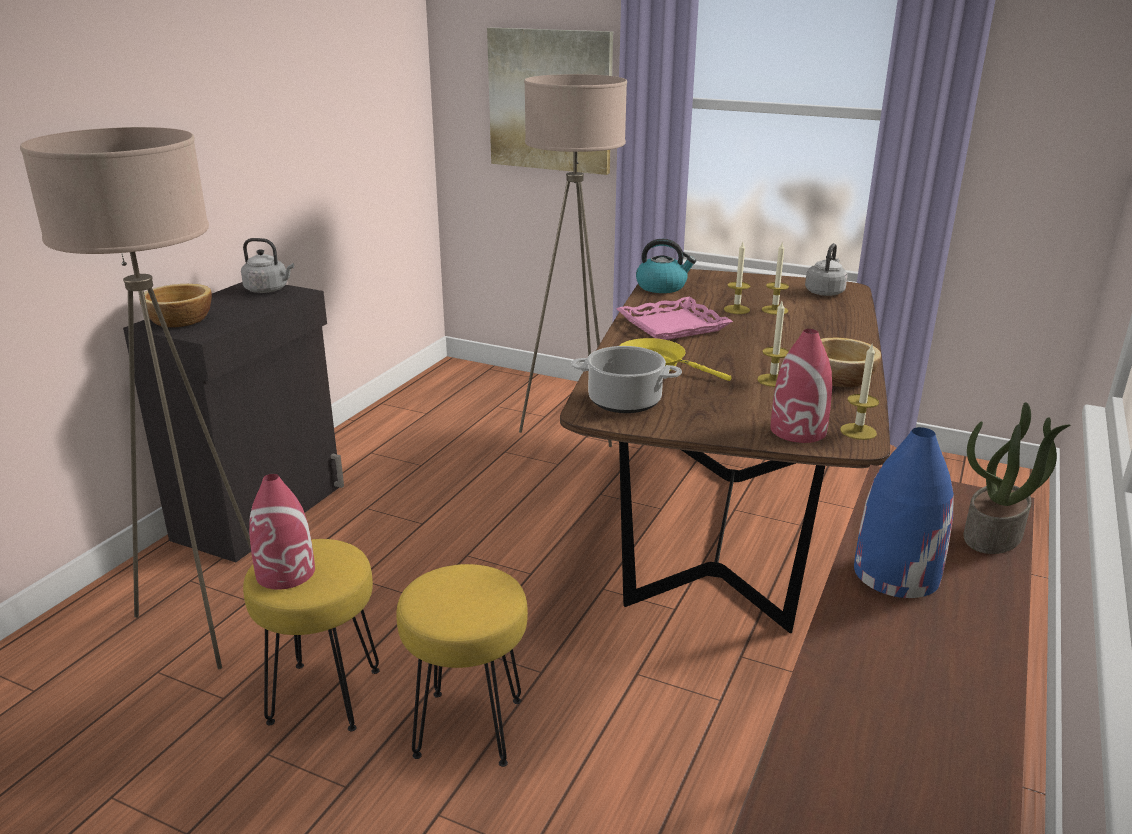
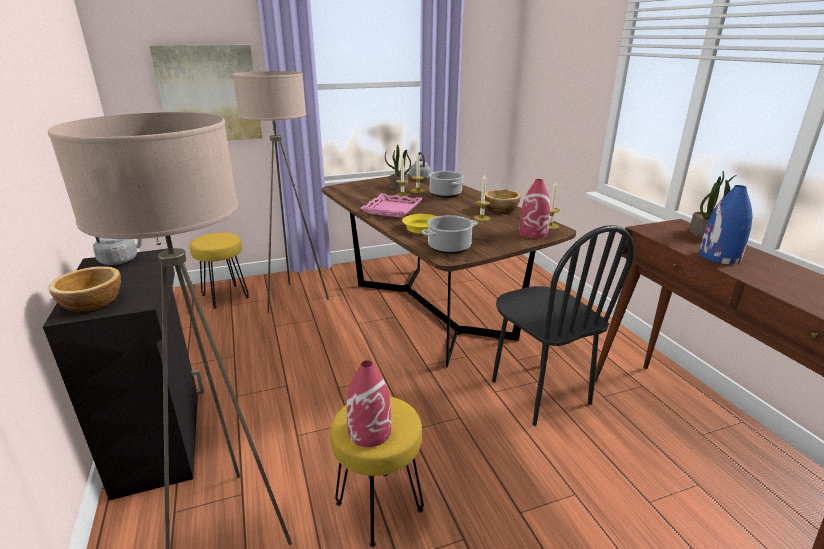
camera: 45 degrees left, 0 degrees up
(470, 726) = (470, 463): yellow stool -> yellow stool (225, 296)
(662, 287) = (347, 194): kettle -> none
(698, 715) = (539, 392): none -> black chair
(761, 295) = (398, 186): none -> potted plant
(806, 328) = (446, 194): none -> cooking pot

